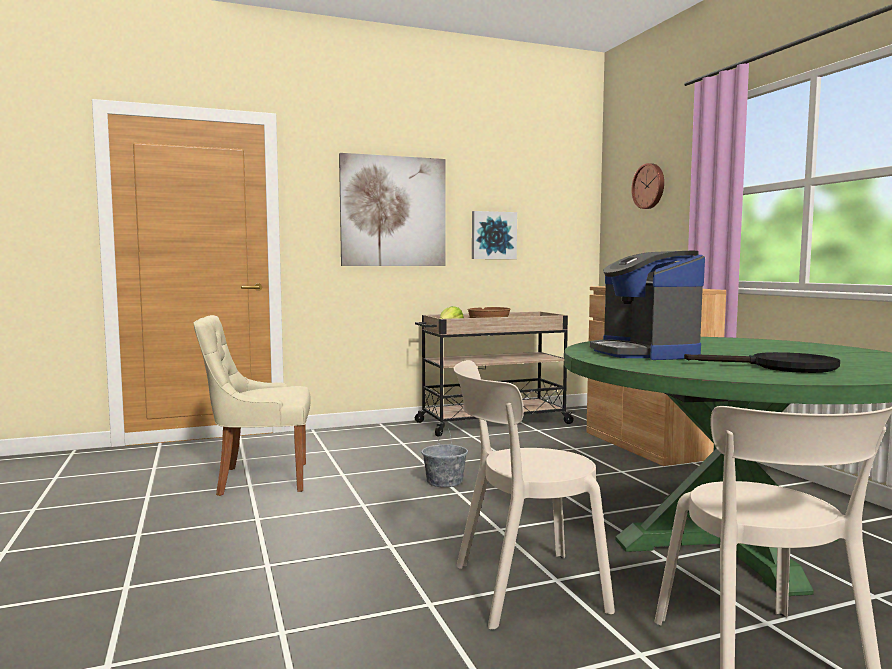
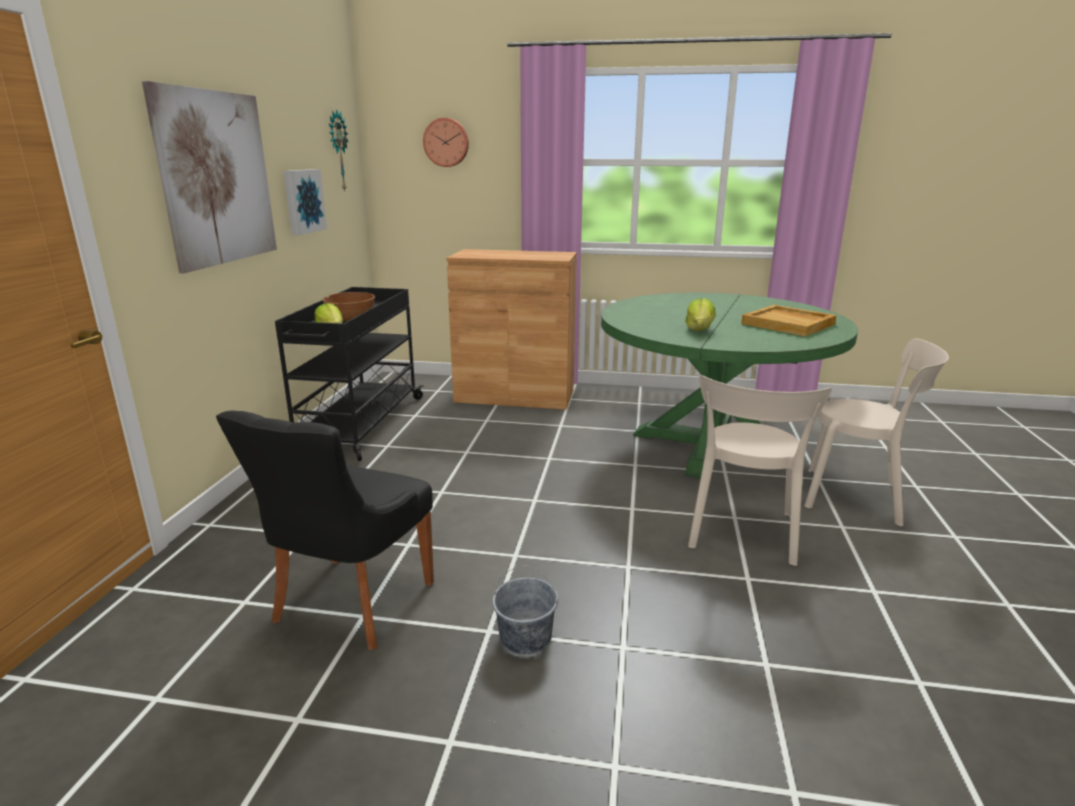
camera: 60 degrees left, 15 degrees up
(259, 479) = (350, 604): beige chair -> black chair
(444, 481) = (499, 497): grey bucket -> grey bucket (525, 637)
(491, 423) = (360, 425): beige cart -> black cart
(555, 200) = (337, 151): none -> wall clock
(645, 353) = (699, 330): coffee machine -> lettuce
(781, 367) = (789, 324): black frying pan -> beige tray

